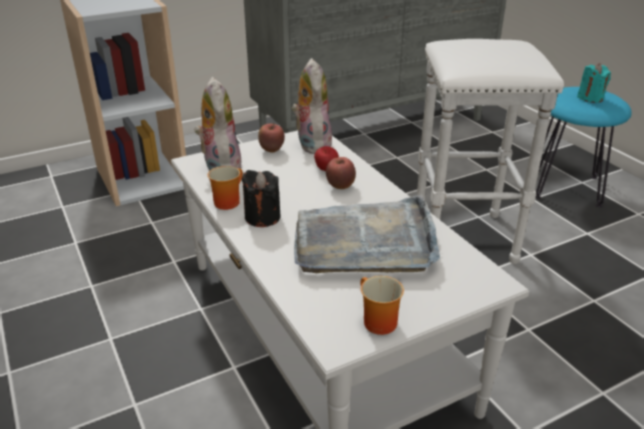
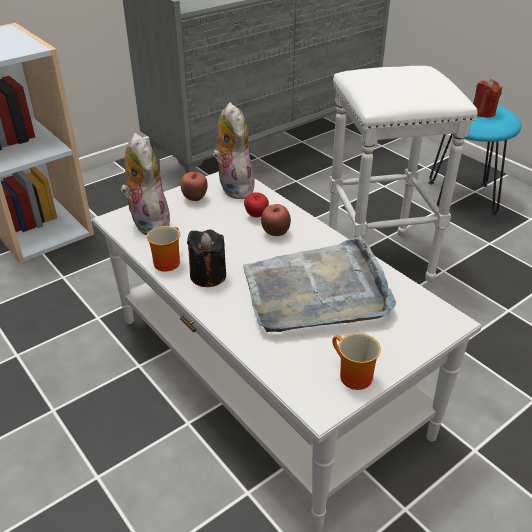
camera: 10 degrees left, 5 degrees up
(590, 98) = (483, 112): turquoise candle -> red candle

